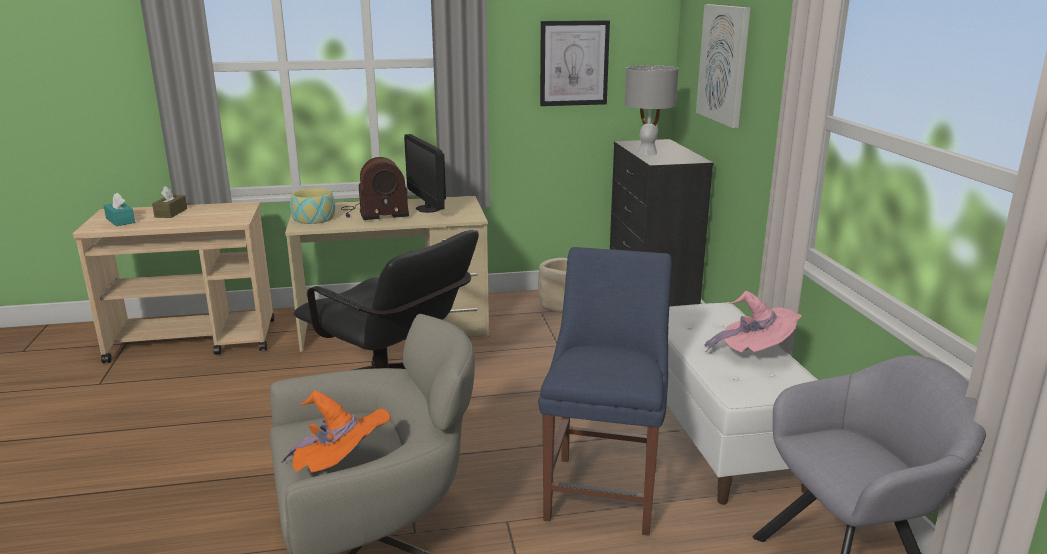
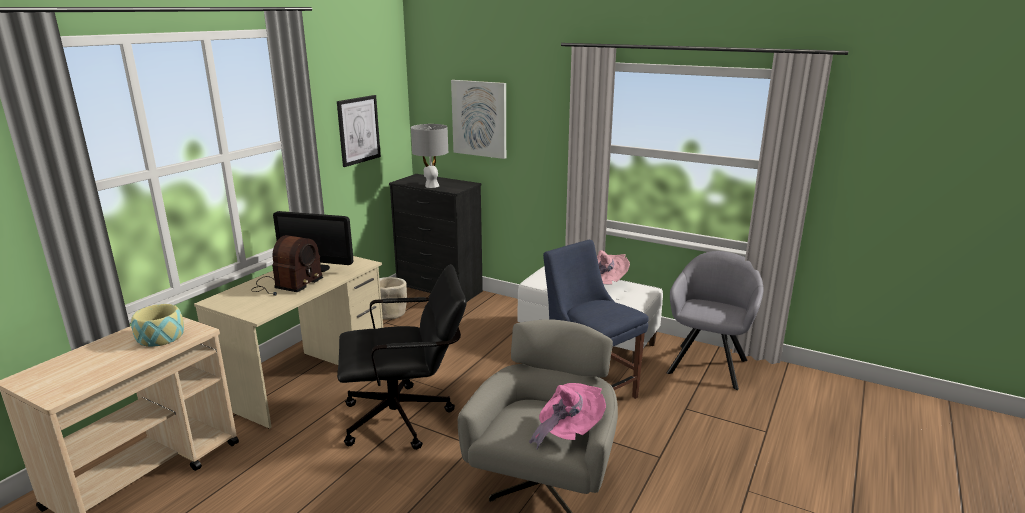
camera: 50 degrees left, 0 degrees up
(120, 221) = (67, 379): turquoise tissue box -> none
(171, 213) = (104, 352): brown tissue box -> none
(314, 218) = (249, 306): bowl -> bowl (161, 337)
(341, 468) = (568, 431): orange hat -> pink hat

